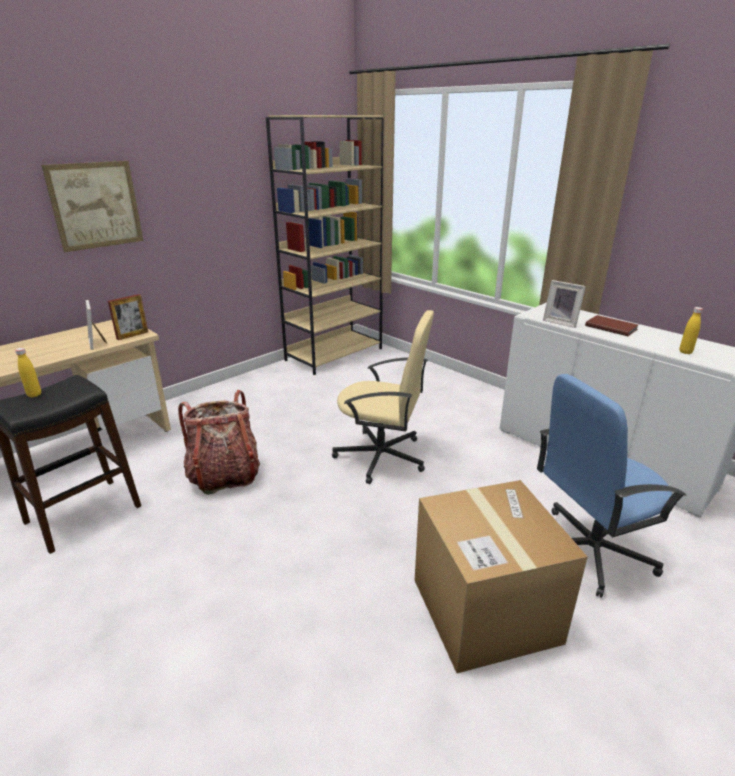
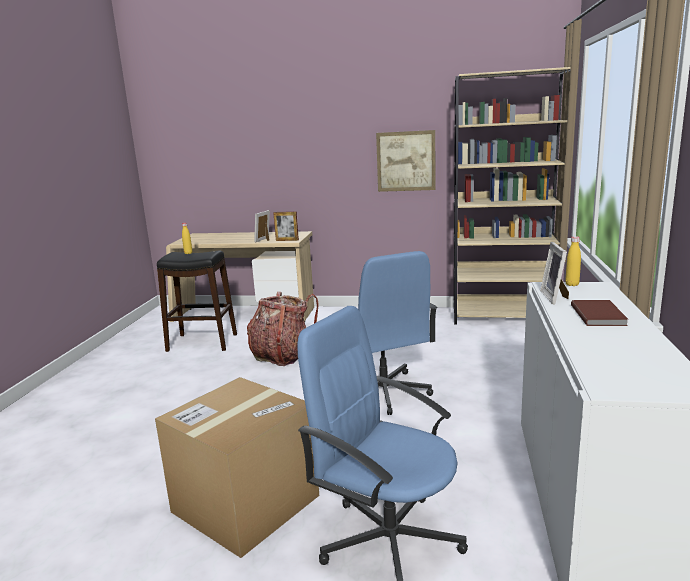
camera: 55 degrees right, 10 degrees down
(95, 205) = (303, 149): picture -> picture (406, 161)
(382, 457) = (384, 392): beige office chair -> blue office chair
(685, 352) = (603, 356): yellow bottle -> yellow bottle (572, 284)

